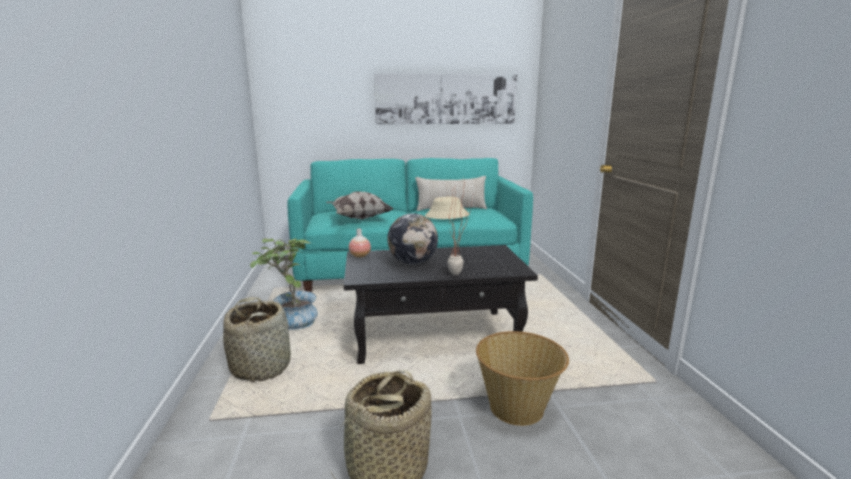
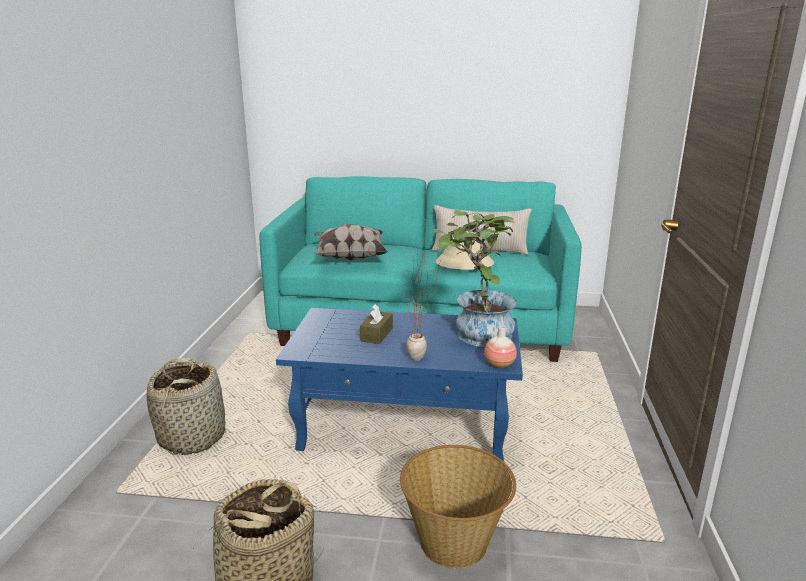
camera: 15 degrees right, 5 degrees up
(290, 322) = (247, 383): potted plant -> potted plant (475, 333)
(360, 256) = (321, 316): vase -> vase (499, 364)
(413, 262) = (376, 334): globe -> brown tissue box
(436, 336) = (406, 426): black coffee table -> blue coffee table
(446, 99) = (491, 96): picture -> none

